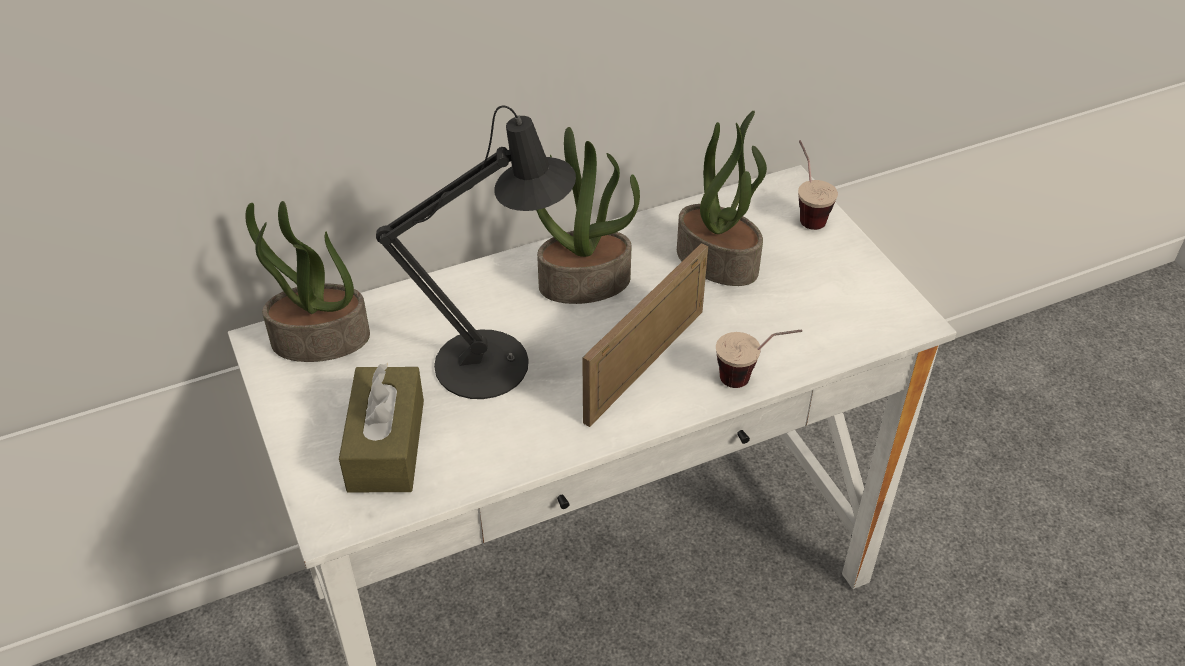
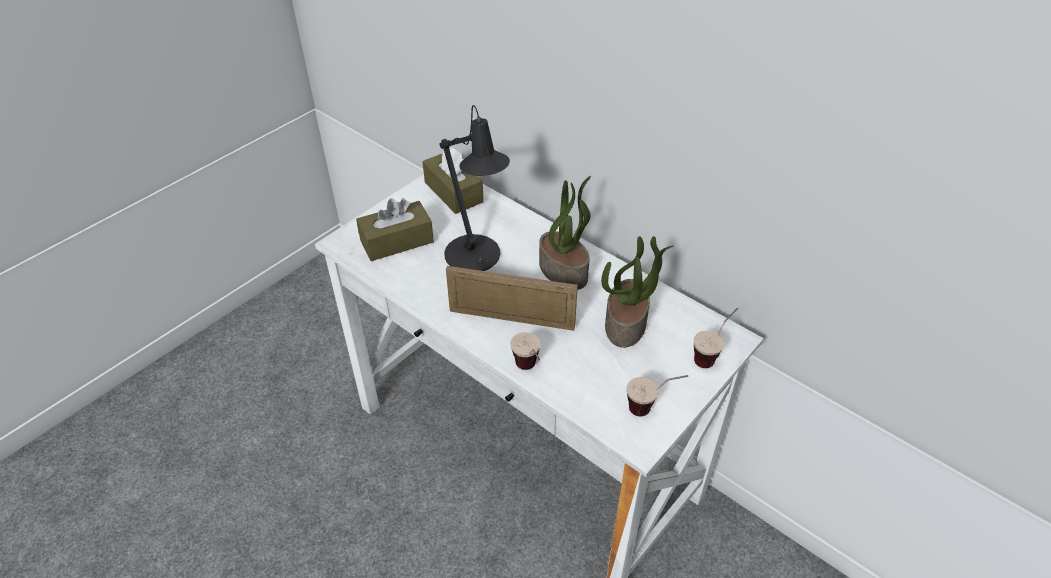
camera: 65 degrees right, 0 degrees up
(319, 341) = (453, 192): potted plant -> brown tissue box
(865, 291) = (652, 408): none -> cup

